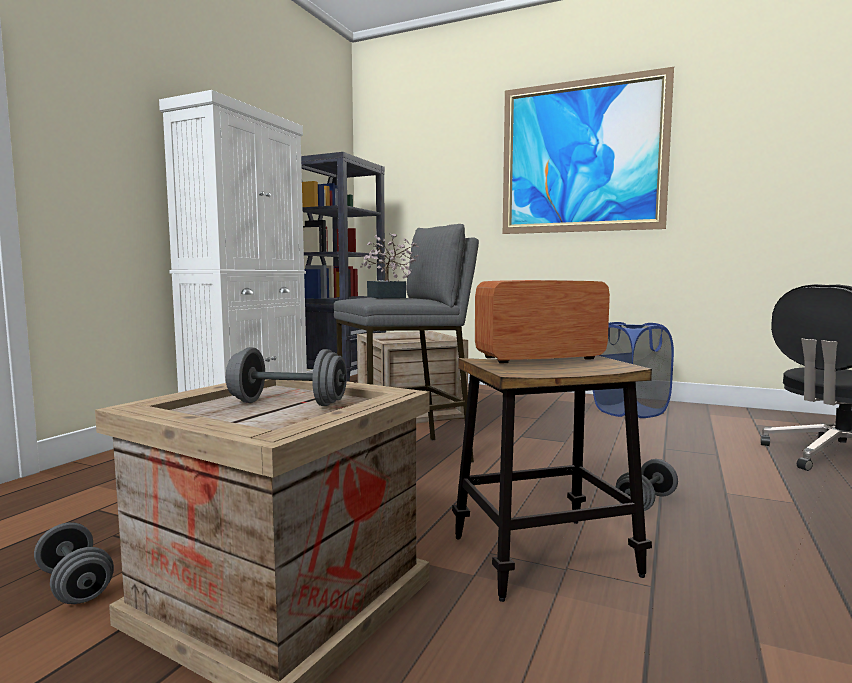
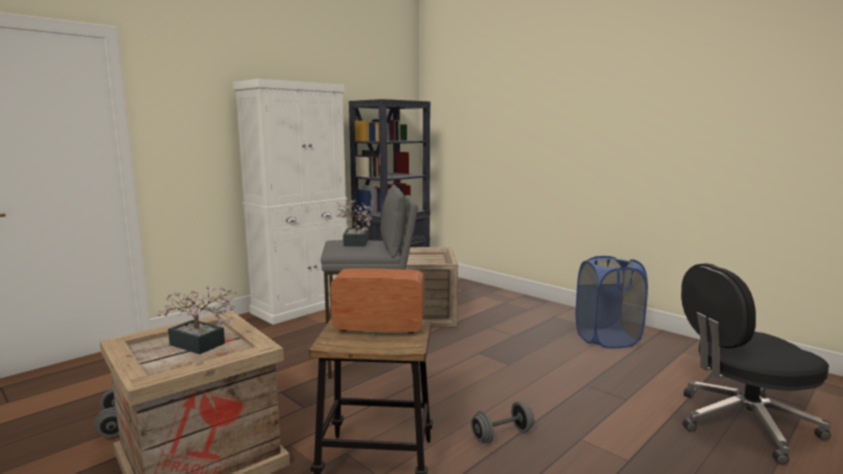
camera: 20 degrees right, 5 degrees up
(288, 403) = (201, 345): grey dumbbell -> potted plant
(582, 156) = (596, 94): picture -> none

